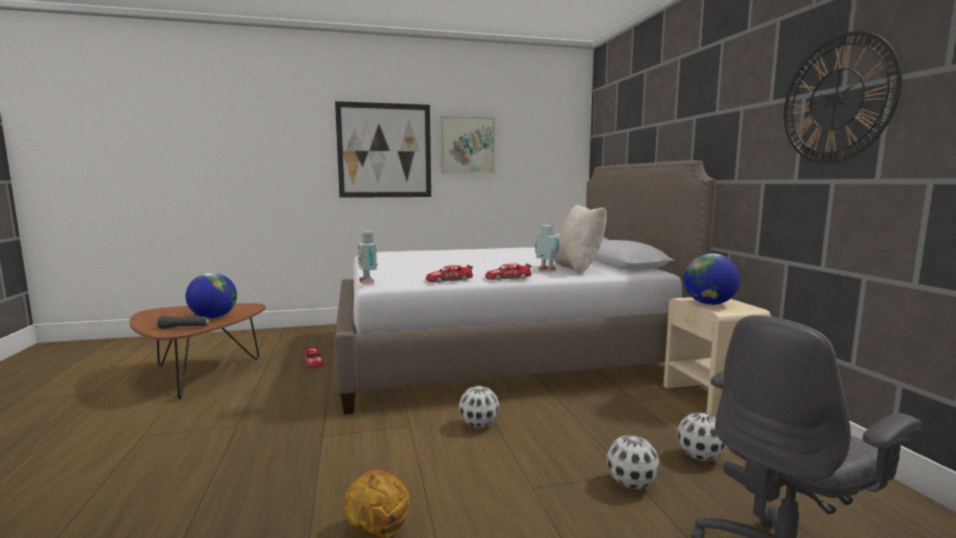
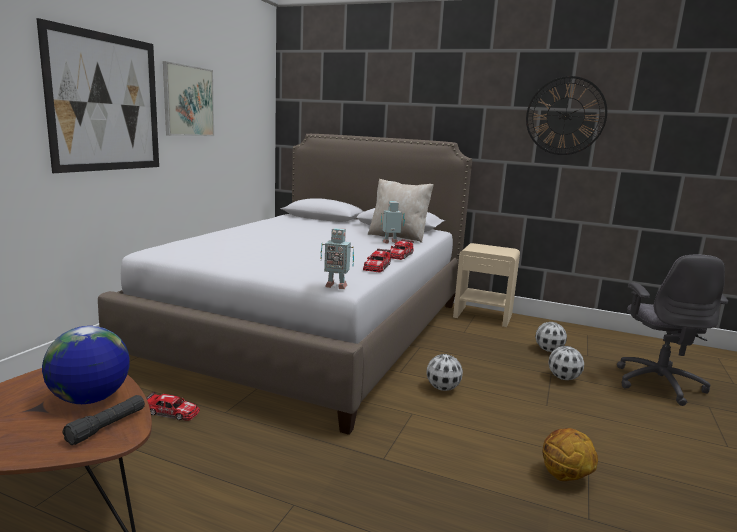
camera: 55 degrees left, 5 degrees up
(709, 304) = (490, 250): globe -> none

